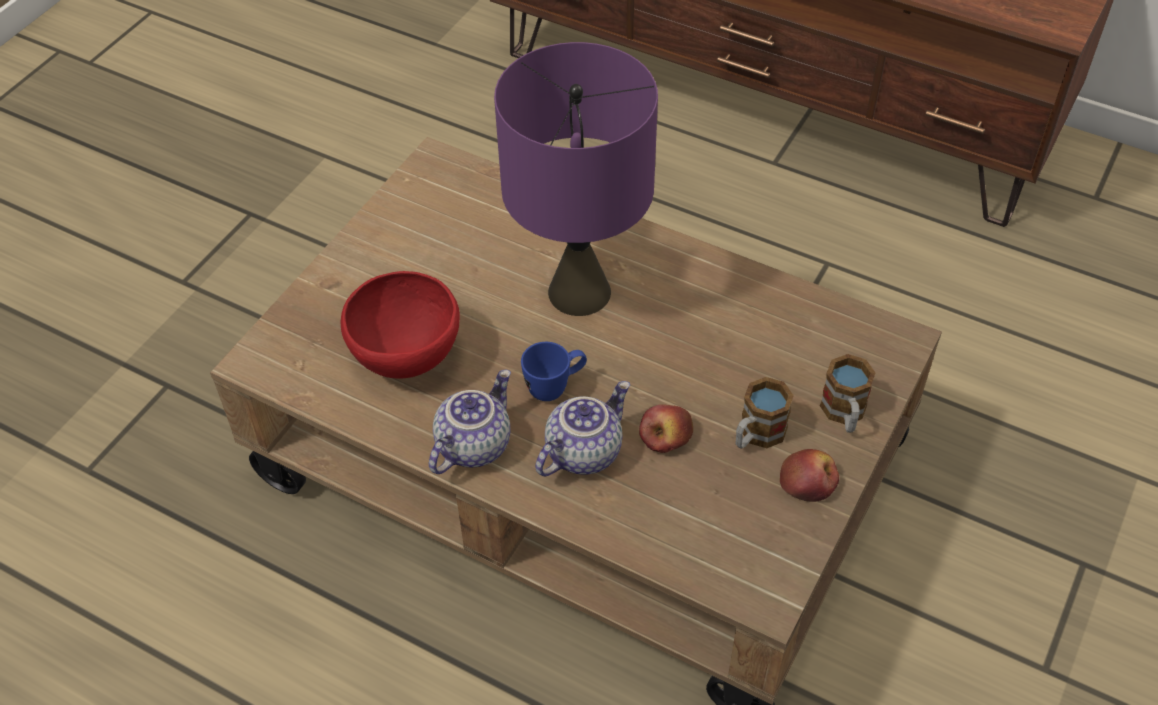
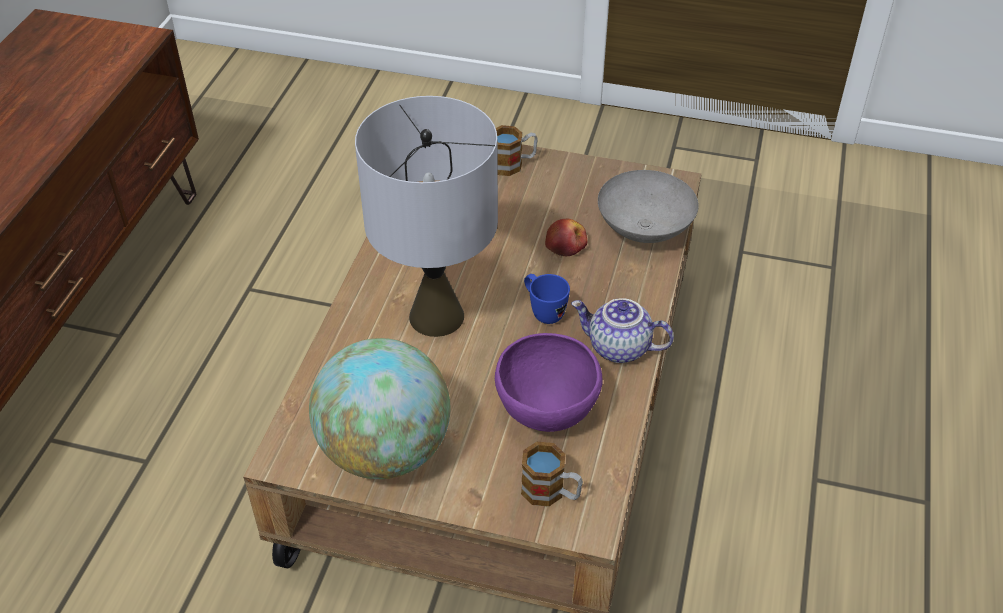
camera: 105 degrees left, 5 degrees down
(407, 358) = (546, 412): red bowl -> purple bowl
(413, 229) = (385, 451): none -> globe
(578, 292) = (436, 317): purple table lamp -> grey table lamp
(583, 451) = (597, 285): teapot -> none
(674, 528) = (642, 230): none -> grey bowl
(757, 435) = (547, 201): mug -> mug (551, 492)
(808, 482) = (577, 175): apple -> none

